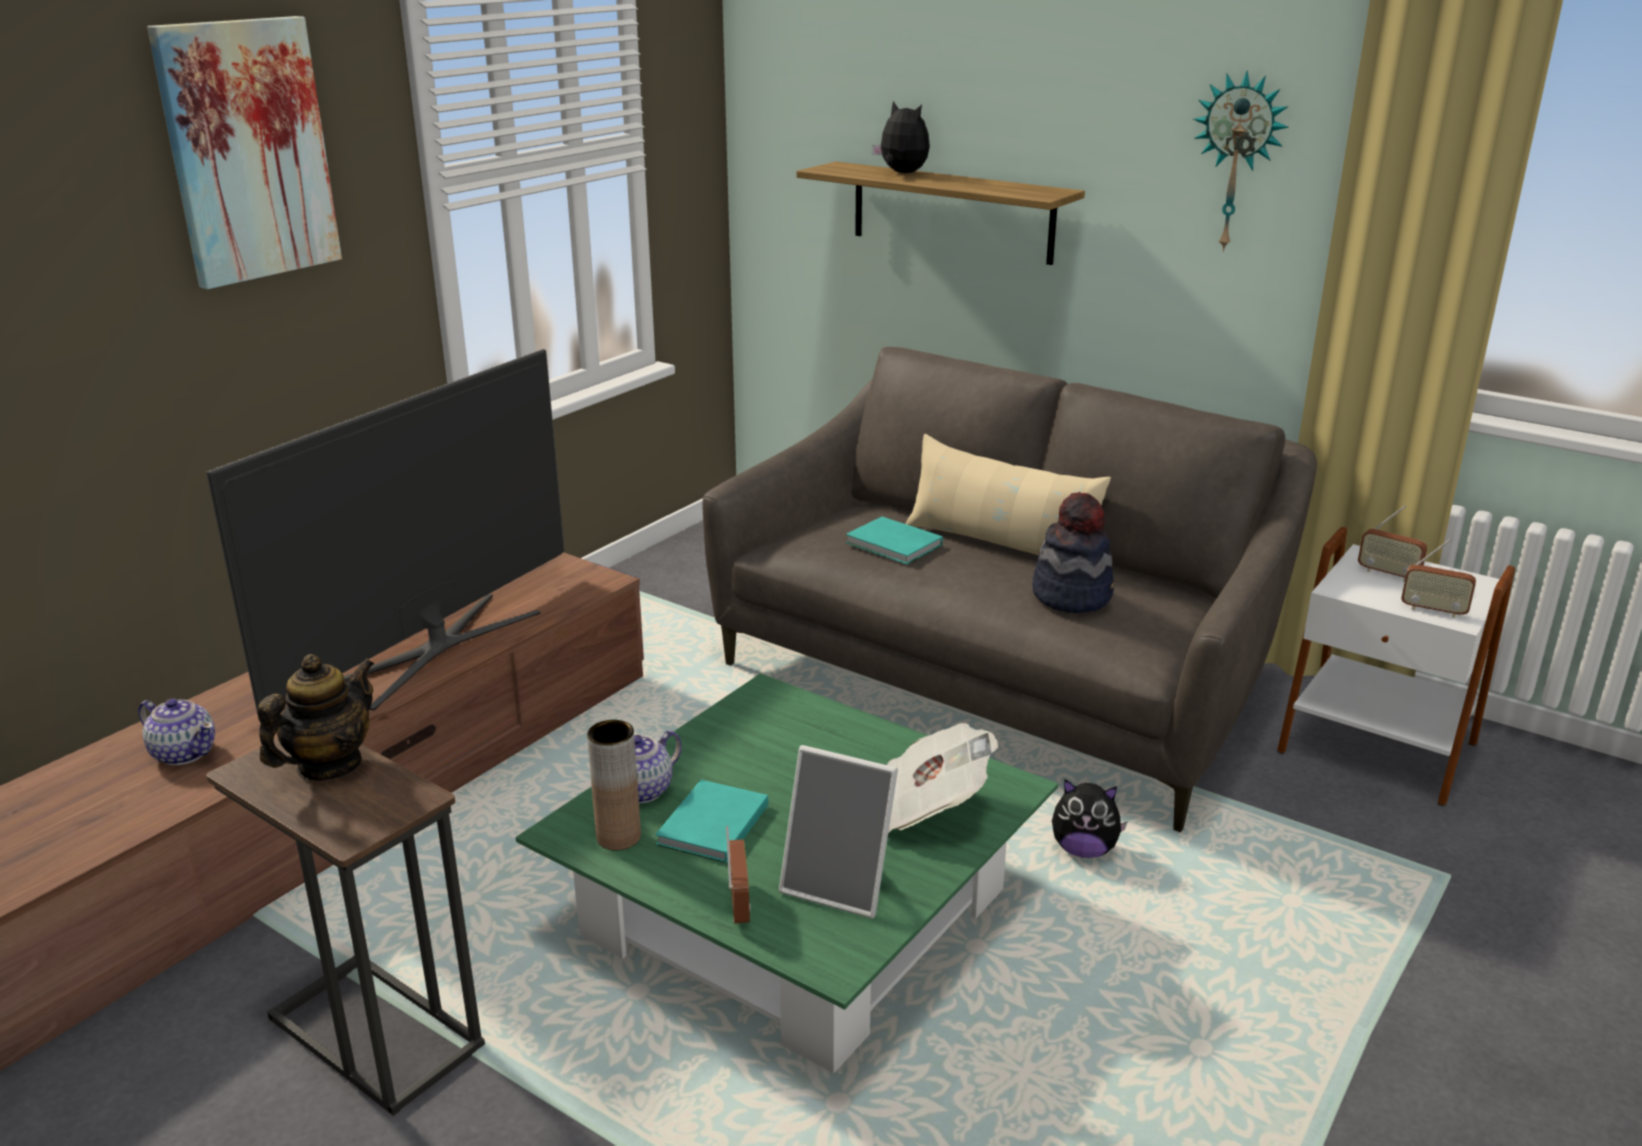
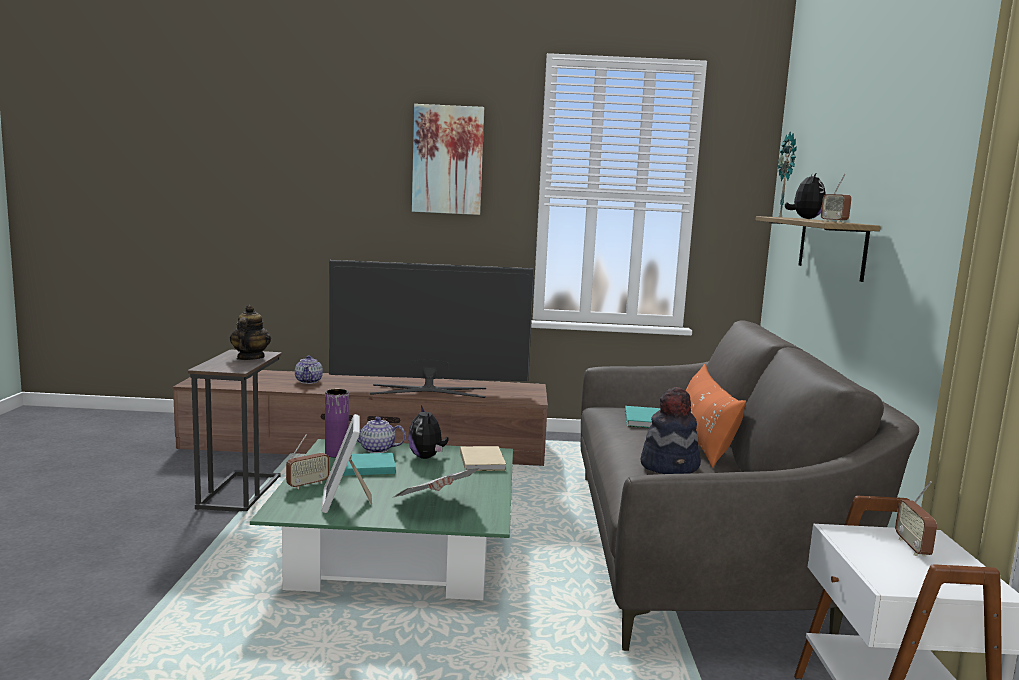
camera: 55 degrees right, 15 degrees down
(328, 765) = (250, 358): teapot -> teapot turned 90 degrees counterclockwise
(618, 837) = (336, 453): brown vase -> purple vase
(787, 714) = (483, 461): none -> beige book
(1000, 545) = (703, 443): beige pillow -> orange pillow
(1084, 850) = (557, 619): plush toy -> plush toy (427, 457)
(1237, 162) = (948, 194): wall clock -> wall clock (788, 178)
(1433, 610) = (883, 571): radio -> radio (834, 222)

